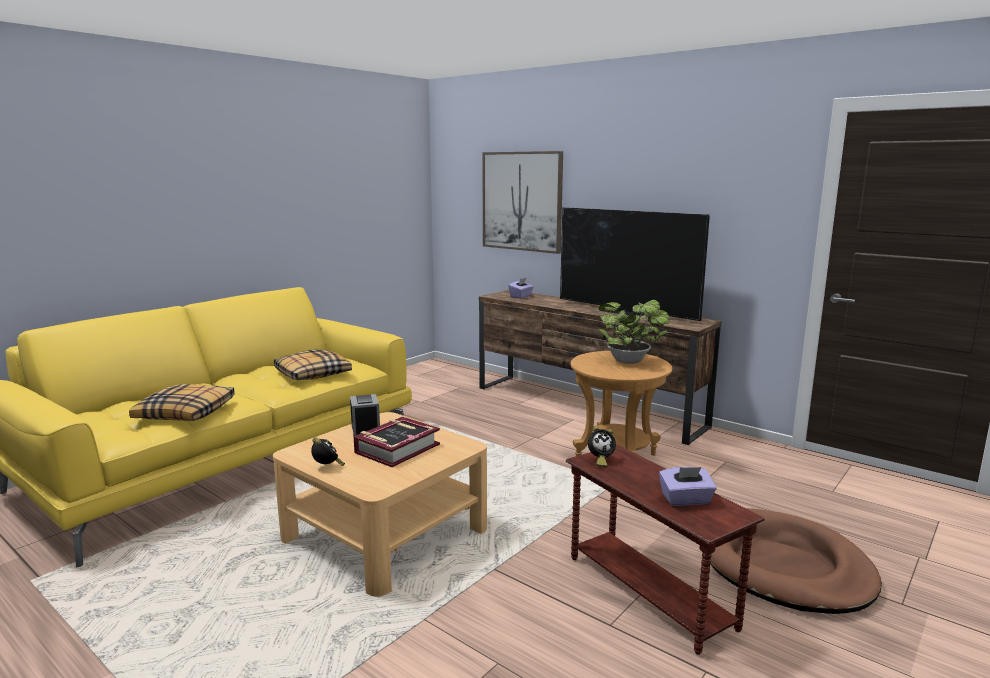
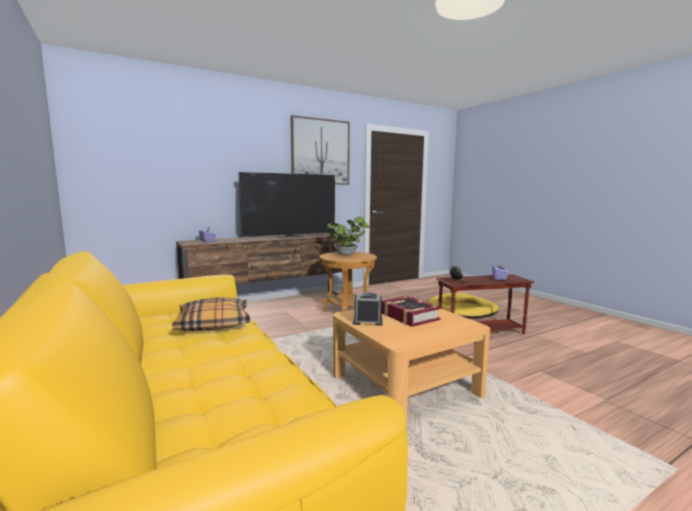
camera: 70 degrees left, 5 degrees down
(186, 413) = (269, 383): pillow -> none
(327, 467) = (434, 335): alarm clock -> none
(522, 201) = (182, 169): picture -> picture (320, 152)
(784, 566) = (463, 309): brown dog bed -> yellow dog bed

